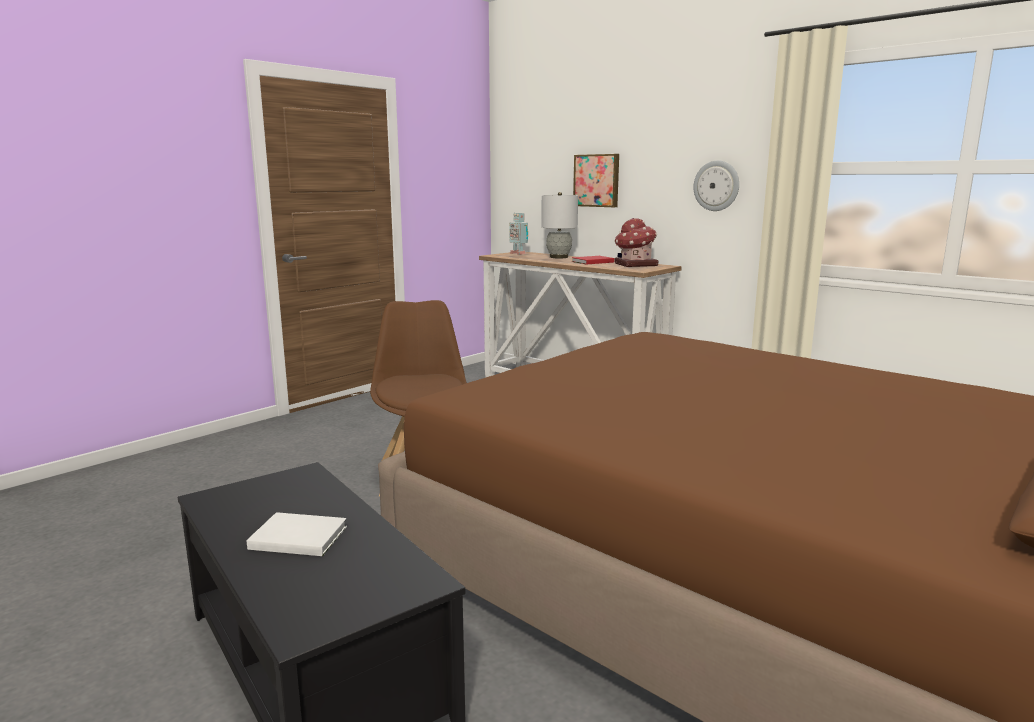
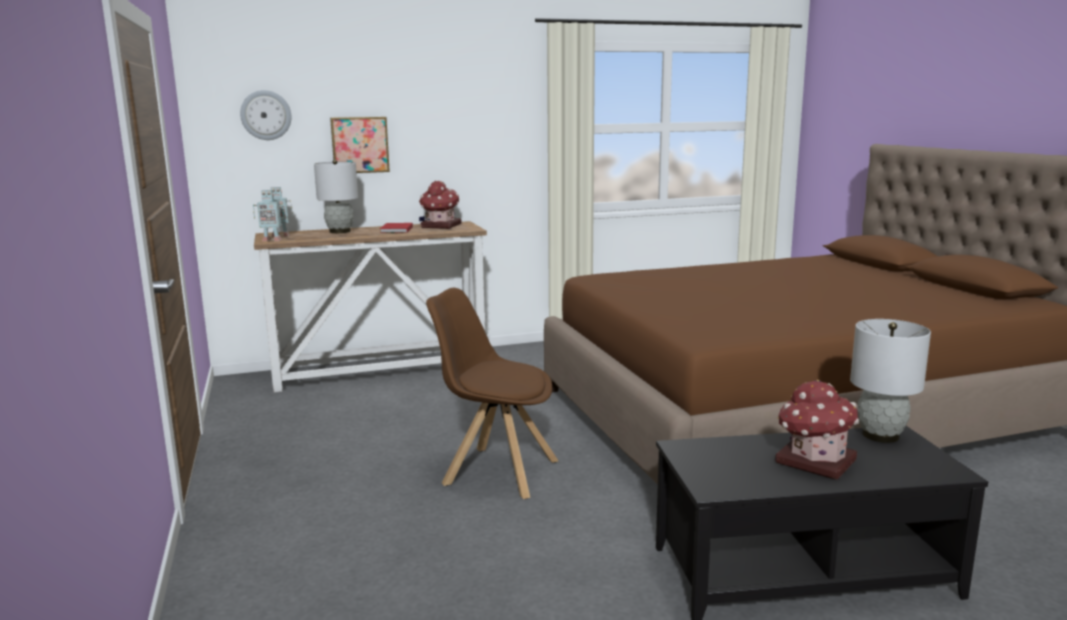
camera: 60 degrees left, 0 degrees up
(297, 537) = (814, 461): white book -> toy house
(407, 570) = (880, 435): none -> white table lamp
(498, 255) = (271, 240): none -> toy robot
(716, 186) = (493, 145): wall clock -> wall clock (266, 115)

